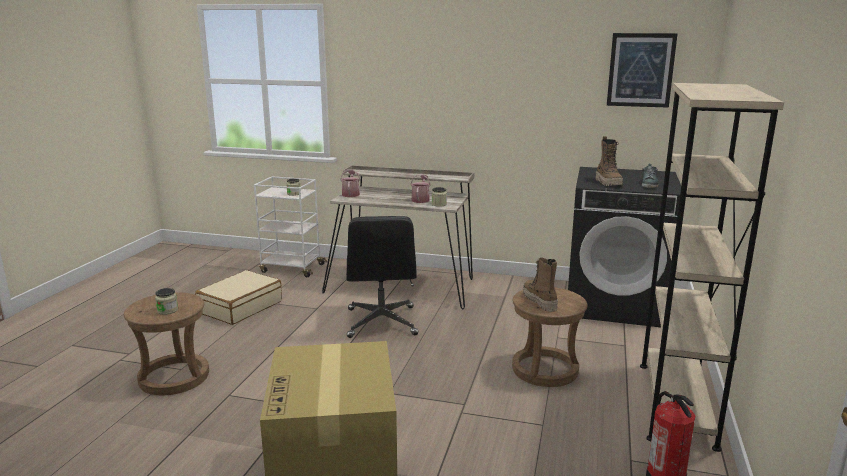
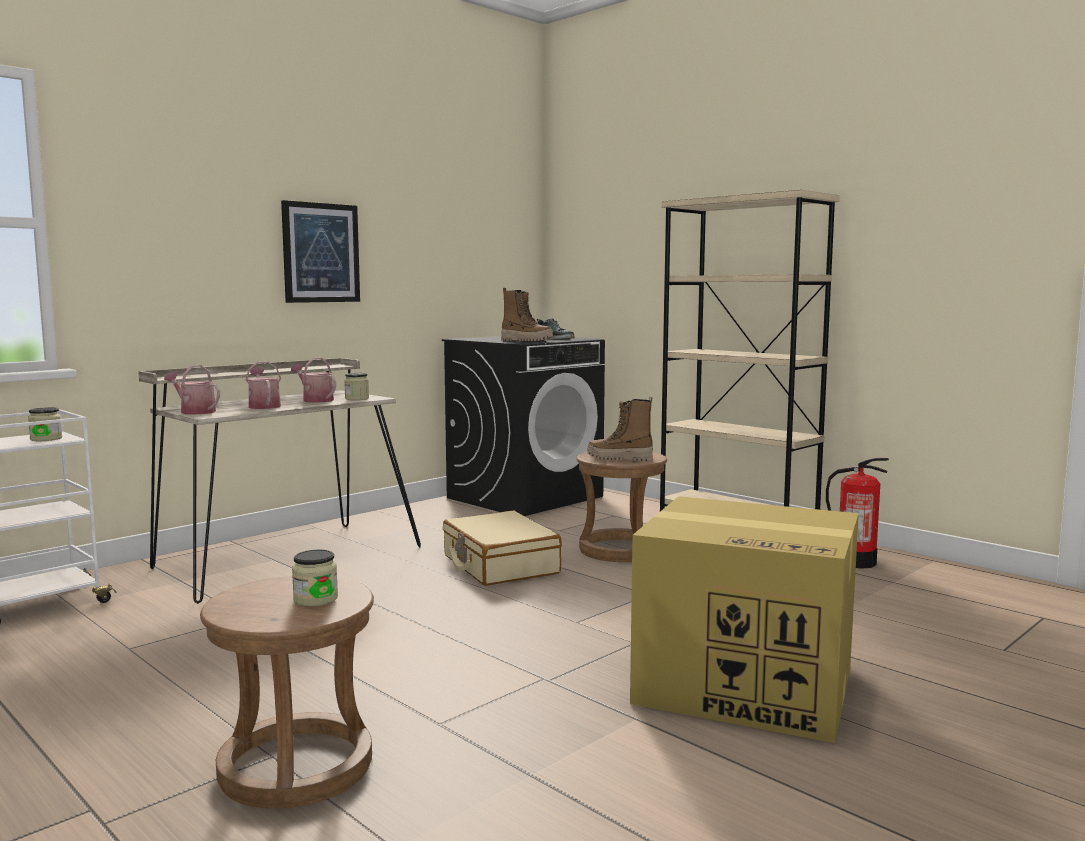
camera: 60 degrees left, 10 degrees down
(240, 307) = (106, 669): beige suitcase -> beige suitcase (499, 565)
(382, 322) = (377, 589): black office chair -> none
(385, 198) = (263, 406): none -> watering can
(640, 70) = (485, 217): picture -> picture (321, 253)

